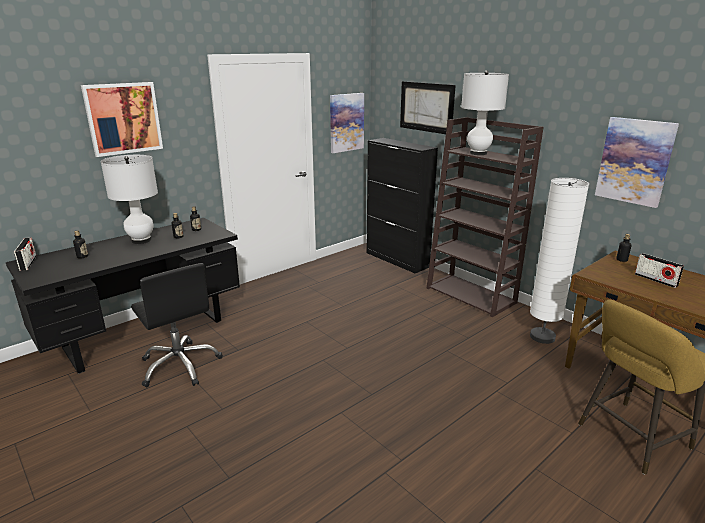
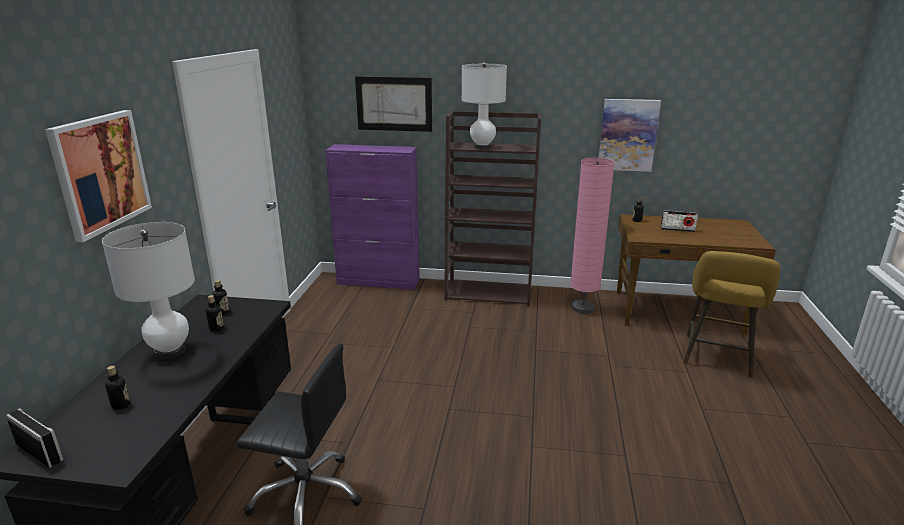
camera: 40 degrees left, 0 degrees up
(346, 122) = (293, 132): picture -> none
(397, 260) = (379, 281): black cabinet -> purple cabinet
(542, 337) = (583, 308): white floor lamp -> pink floor lamp

